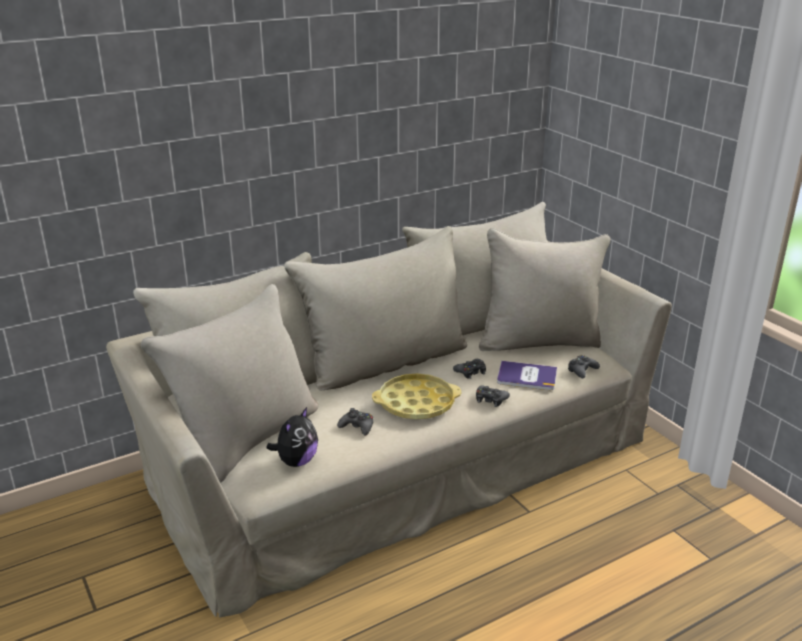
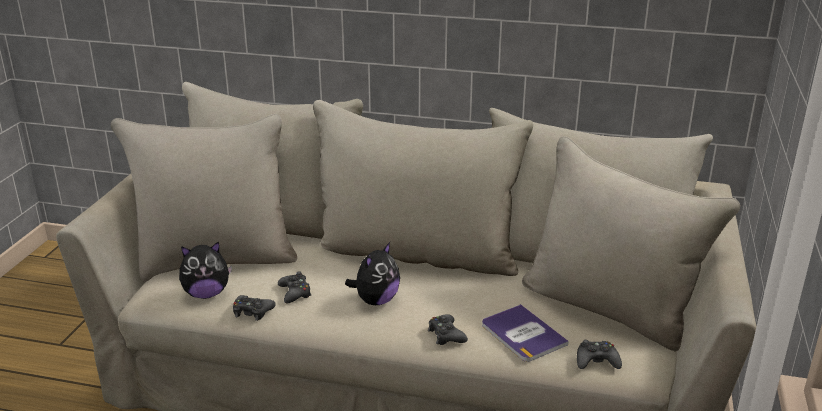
camera: 45 degrees right, 0 degrees up
(416, 403) = (376, 300): yellow tray -> plush toy
(471, 372) = (475, 300): black game controller -> black game controller (252, 312)

